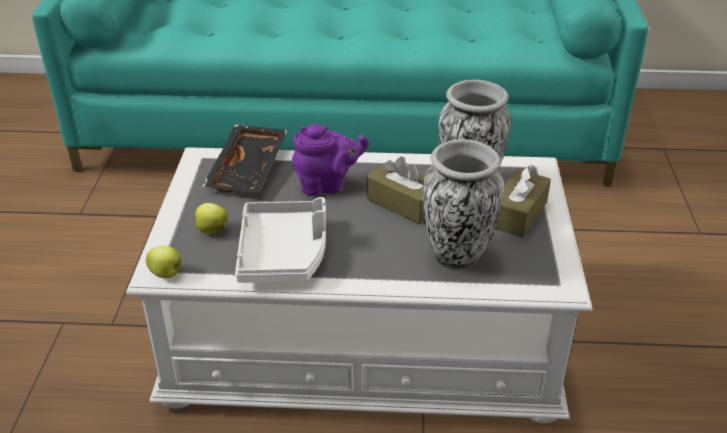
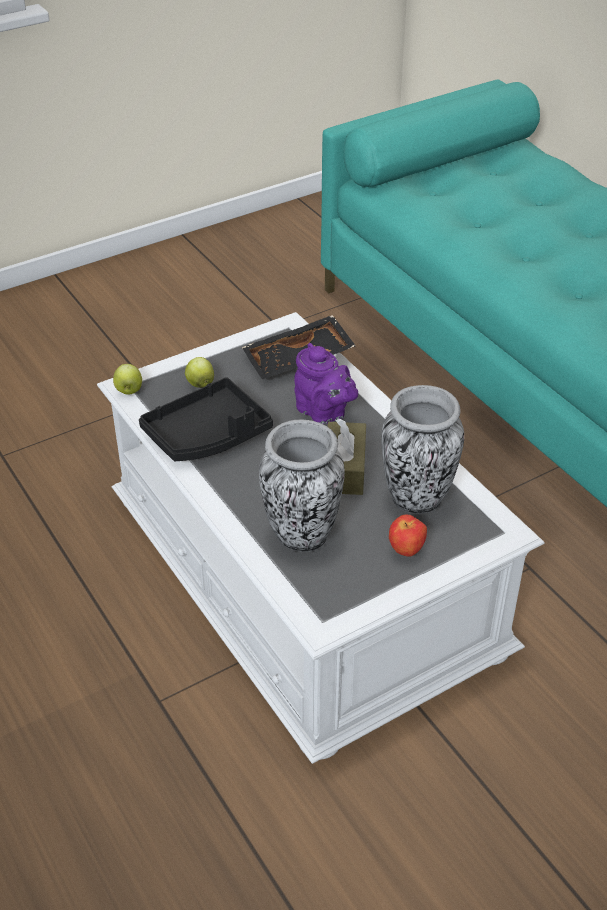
camera: 55 degrees right, 5 degrees up
(284, 253) = (208, 435): white tray -> black tray
(518, 214) = (406, 550): brown tissue box -> apple

